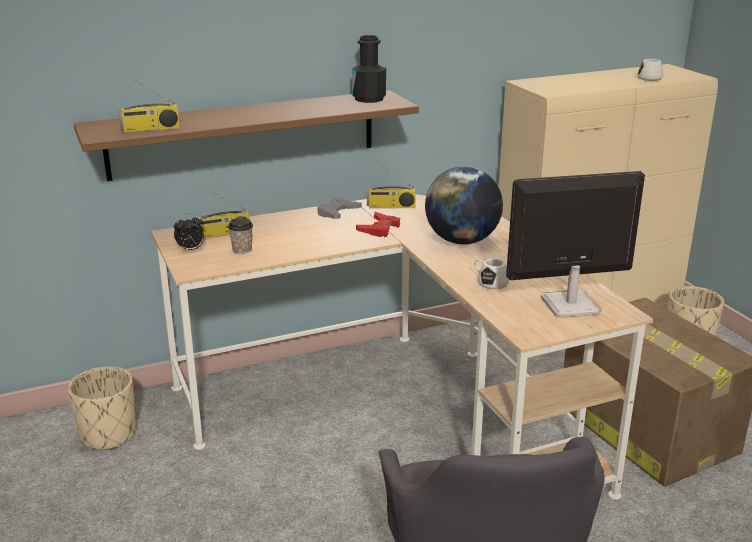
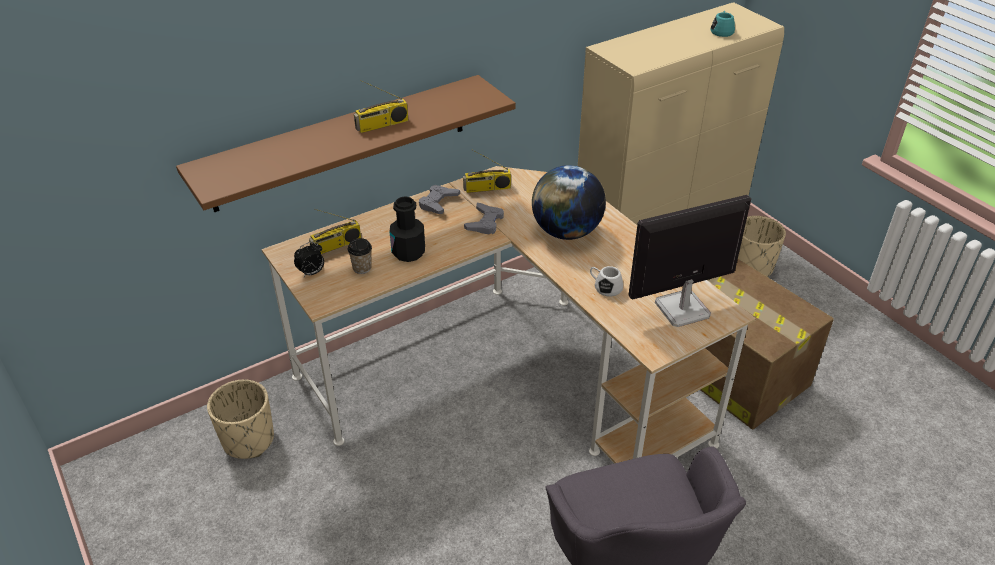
camera: 10 degrees left, 15 degrees up
(150, 129) = (262, 170): radio -> radio (382, 125)
(369, 99) = (463, 94): black bottle -> black bottle (408, 252)
(379, 229) = (485, 222): red game controller -> grey game controller
(649, 78) = (722, 31): white mug -> turquoise mug

